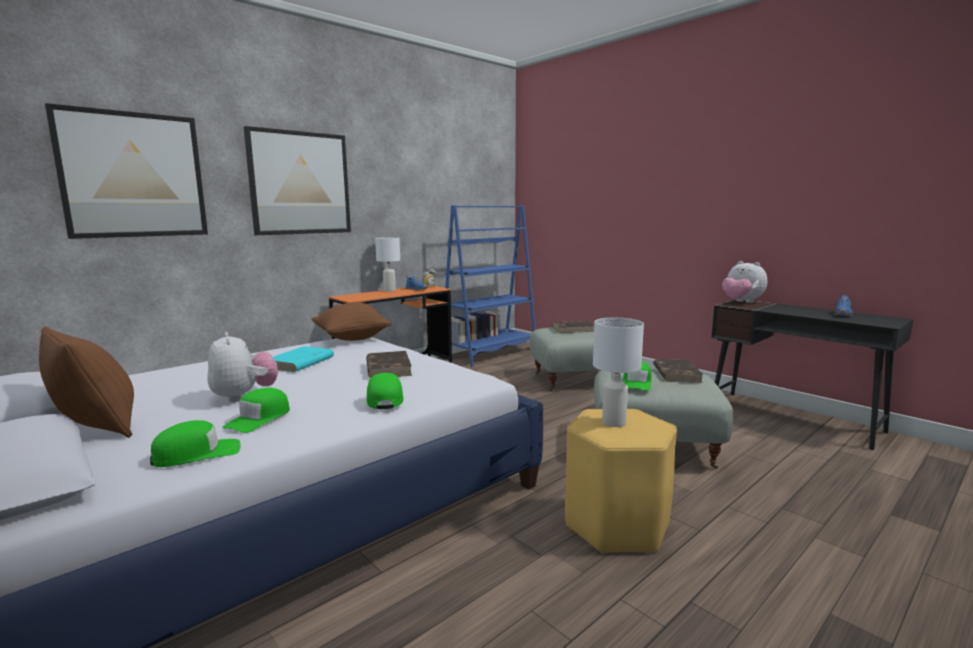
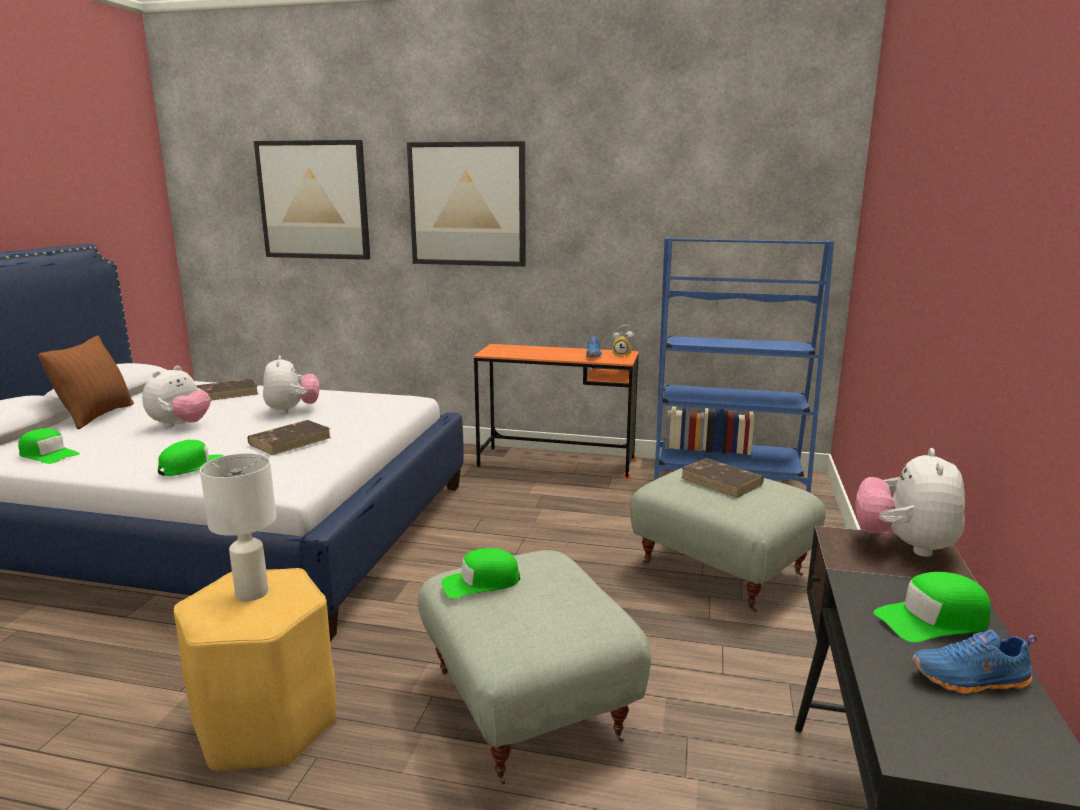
camera: 55 degrees right, 5 degrees up
(259, 418) = (125, 446): green cap -> green cap (933, 620)
(300, 363) = (292, 410): turquoise book -> plush toy
(352, 339) = (398, 400): brown pillow -> none
(390, 290) = (566, 350): white table lamp -> none
(676, 373) = (566, 605): brown book -> brown book (228, 393)

